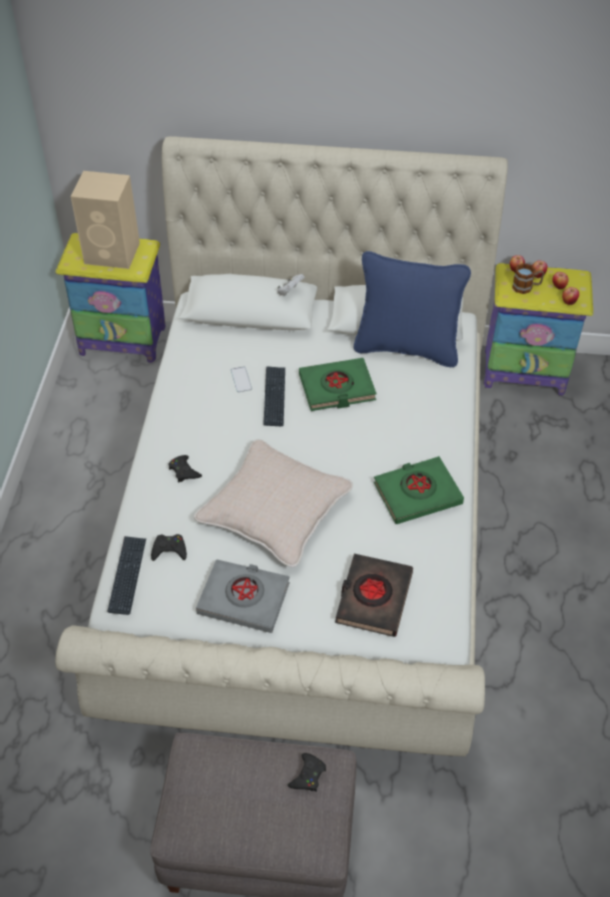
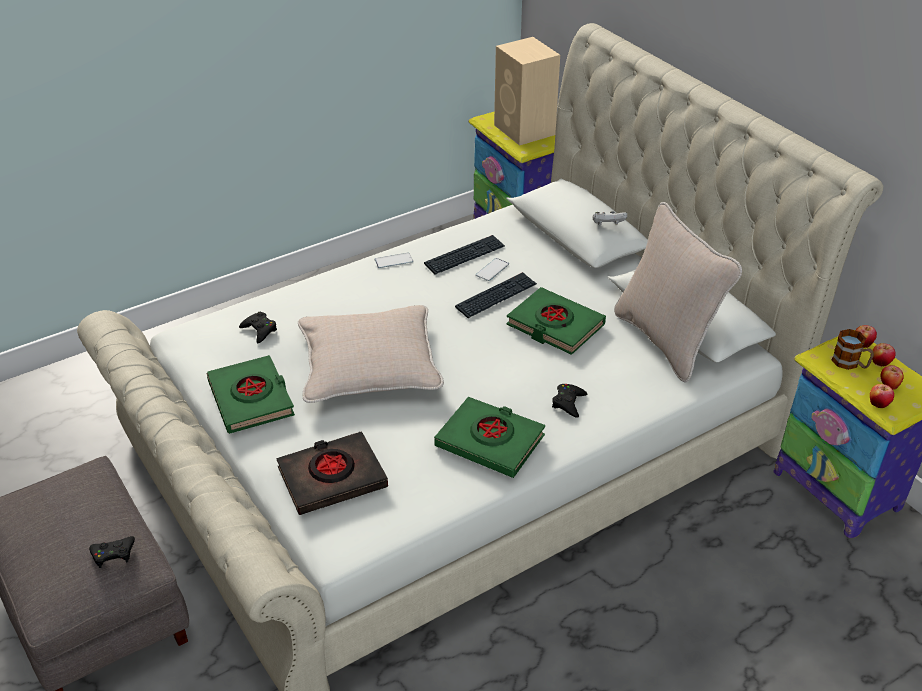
camera: 50 degrees right, 10 degrees down
(127, 575) = (212, 324): keyboard -> keyboard (465, 256)
(168, 425) = (393, 260): none -> phone
(184, 471) = (353, 294): black game controller -> black game controller (568, 403)
(244, 599) = (251, 399): grey book -> green book
(407, 347) = (665, 340): blue pillow -> beige pillow

